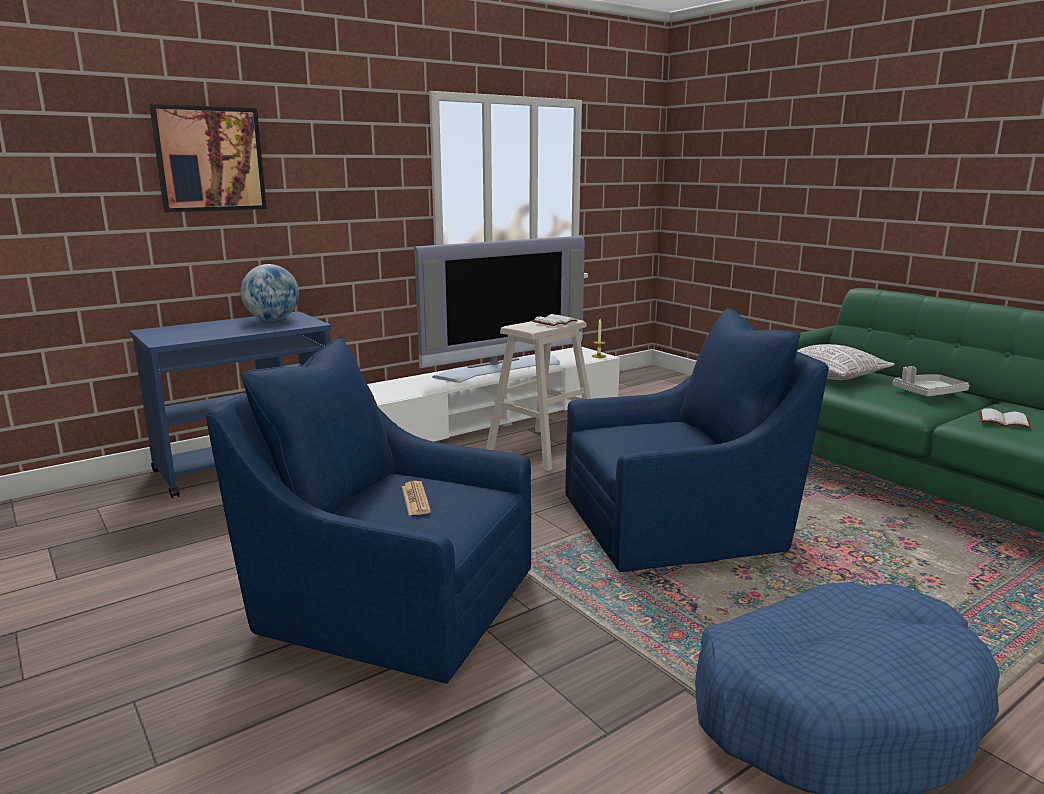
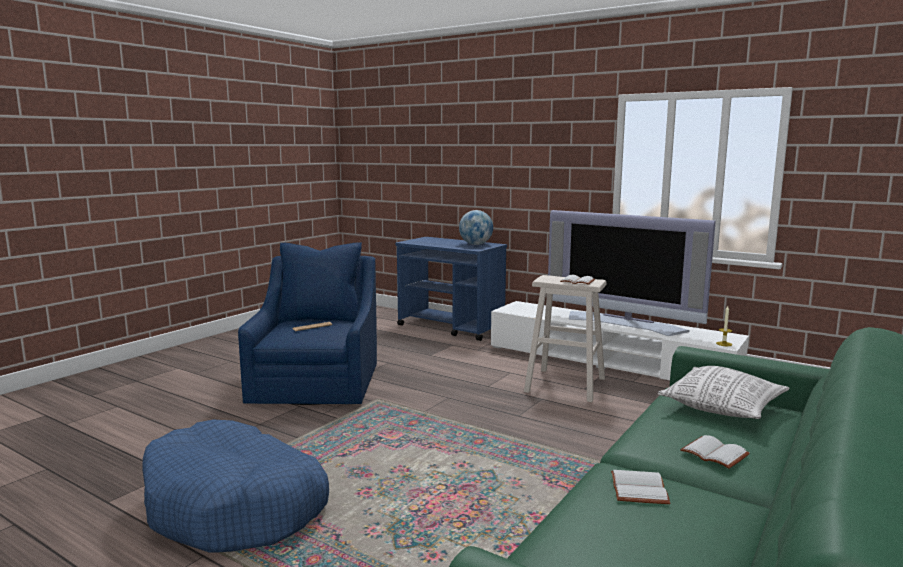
camera: 70 degrees right, 5 degrees down
(210, 159) = (472, 147): picture -> none
(679, 526) = (465, 443): blue armchair -> none
(928, 393) = (716, 453): grey tray -> white book

